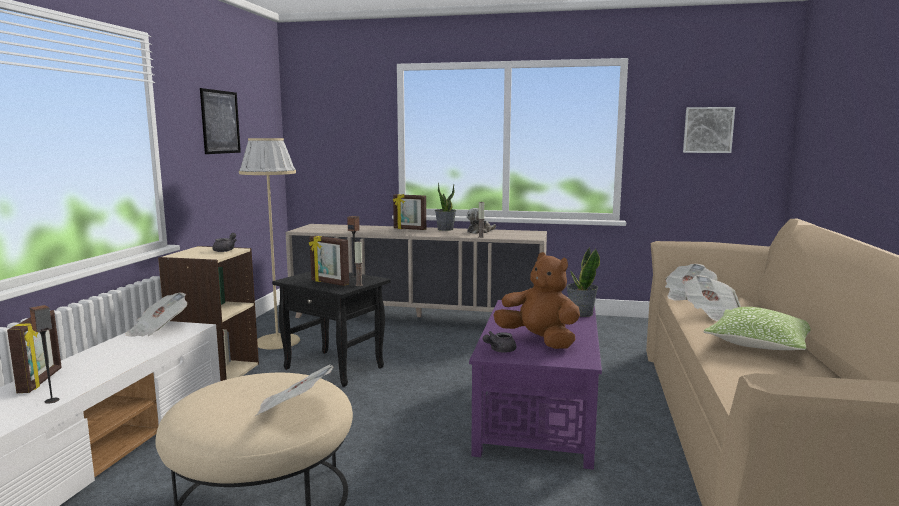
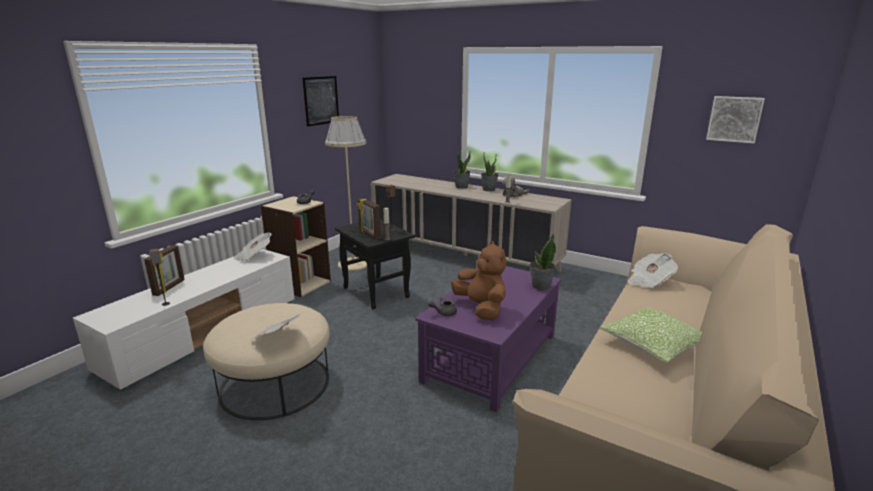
camera: 20 degrees right, 10 degrees up
(409, 229) = (461, 187): picture frame -> potted plant
(711, 313) = (647, 304): newspaper -> none

